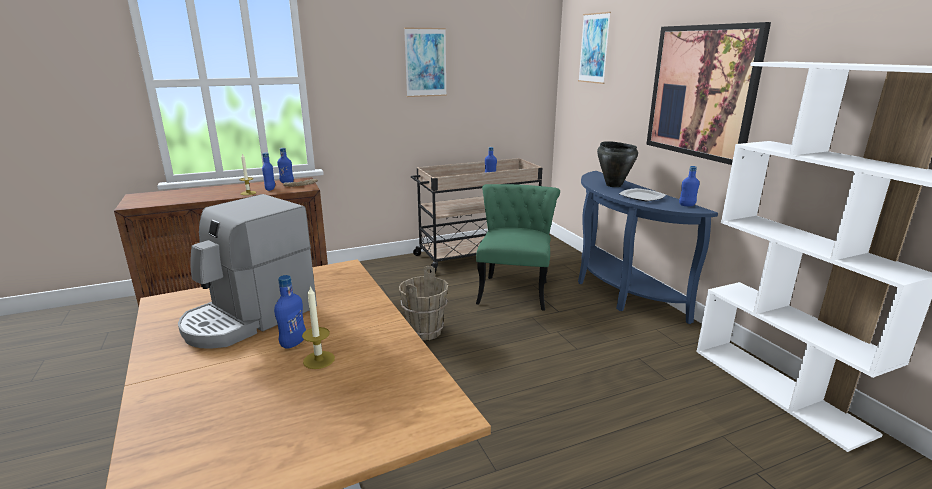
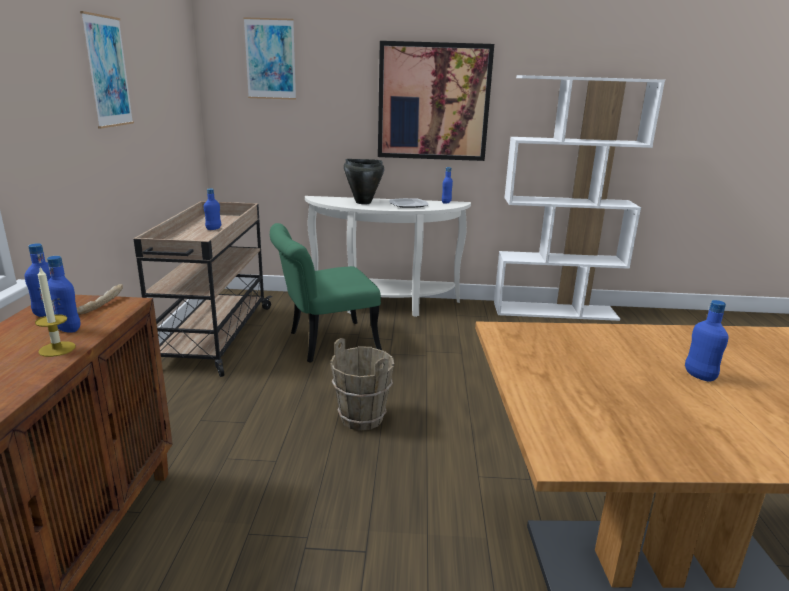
camera: 65 degrees left, 0 degrees up
(249, 318) = (634, 394): coffee machine -> none
(319, 360) = (733, 368): candle -> none
(514, 289) = (324, 343): green chair -> green chair turned 60 degrees counterclockwise
(617, 291) = (383, 305): blue console table -> white console table

